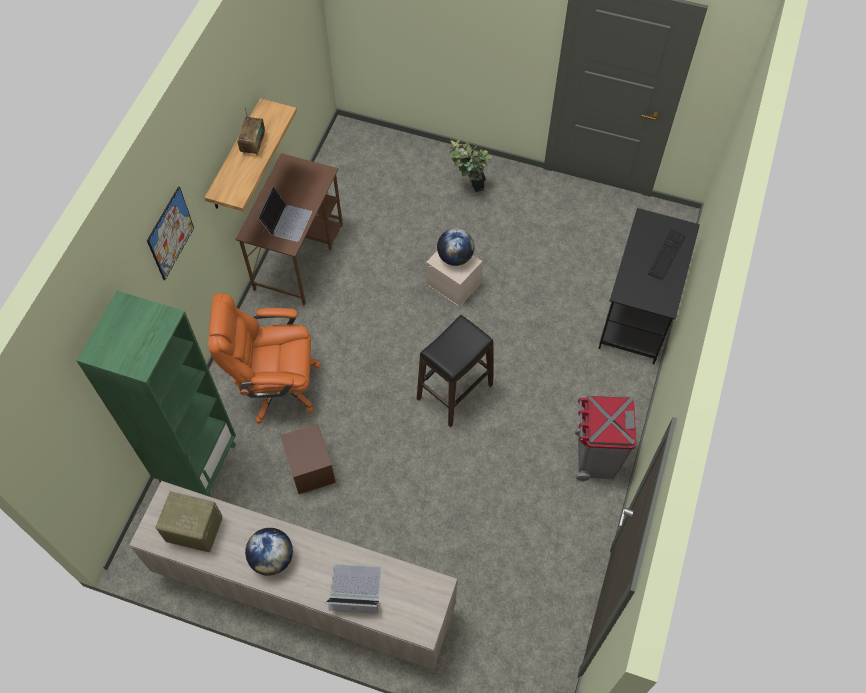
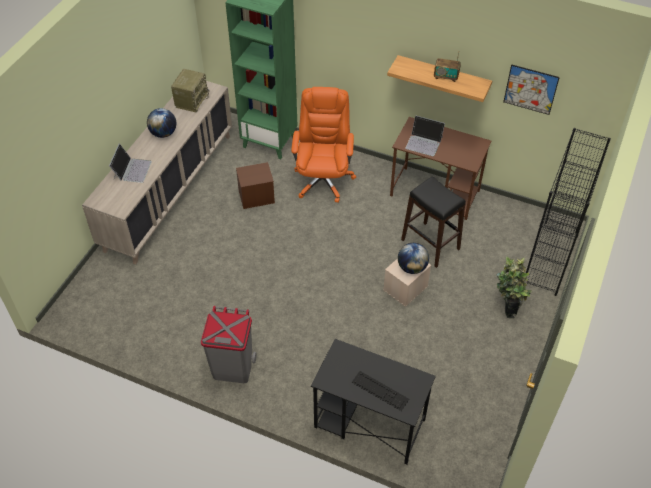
camera: 95 degrees right, 10 degrees down
(170, 233) = (356, 30): picture -> picture (530, 89)
(396, 149) = (550, 258): none -> black bookcase
(454, 392) = (304, 281): black stool -> black stool (430, 244)

